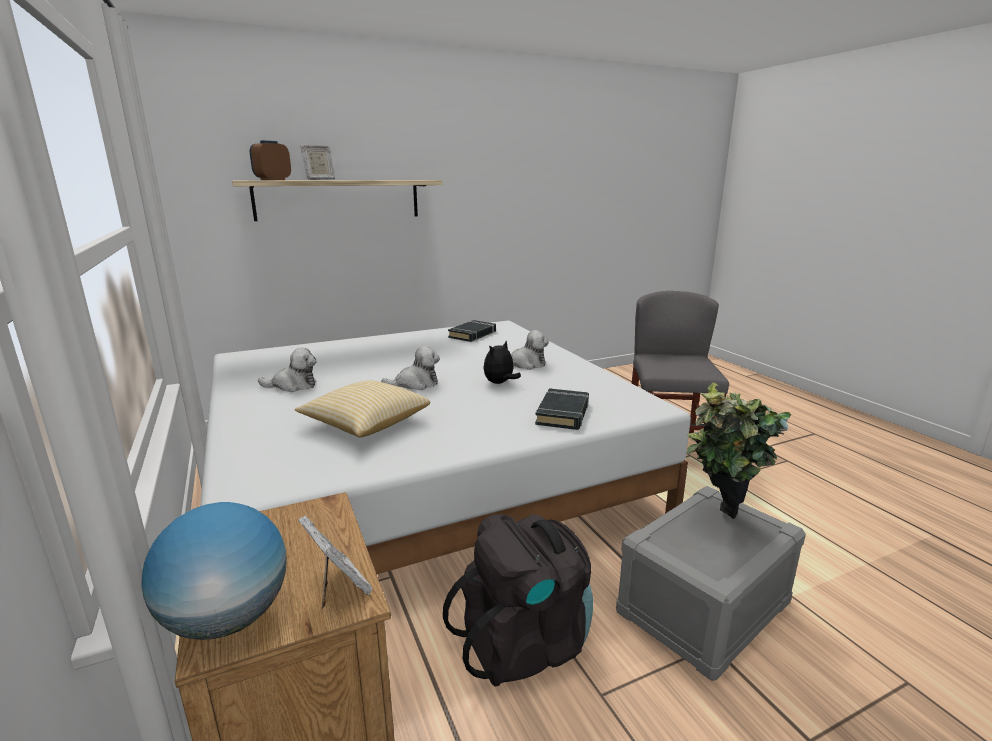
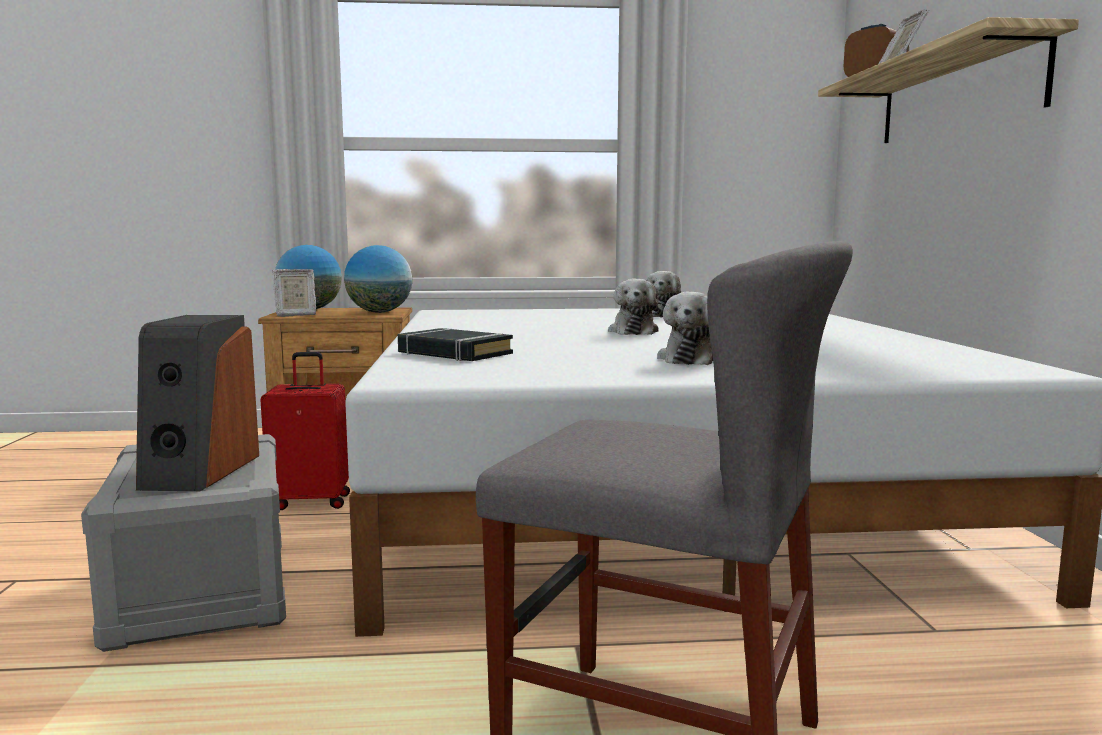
camera: 110 degrees right, 10 degrees down
(285, 525) = (379, 312): none -> globe
(366, 423) = (528, 322): pillow -> none
(473, 334) = (916, 354): black book -> none
(500, 383) = (604, 347): plush toy -> none
(525, 643) = (311, 501): black backpack -> red suitcase
(718, 524) = (199, 471): potted plant -> speaker

